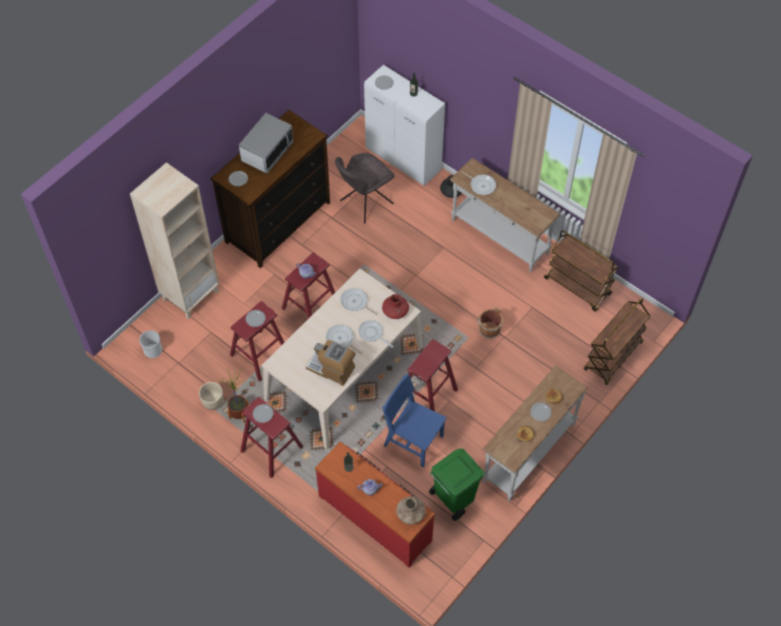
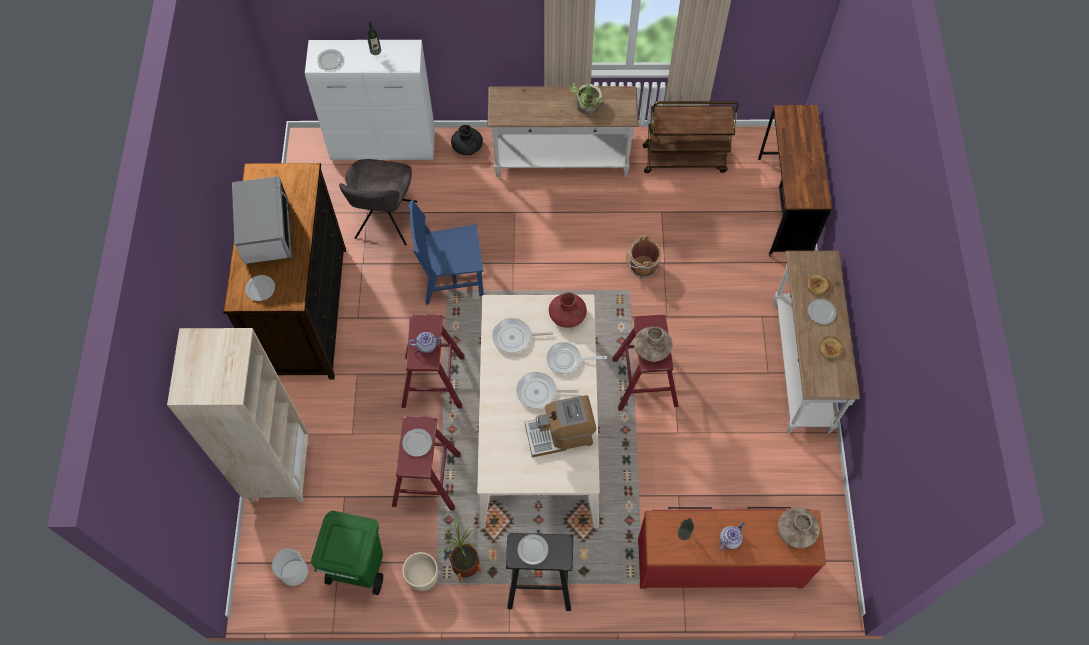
camera: 40 degrees left, 5 degrees up
(271, 449) = (540, 577): red stool -> black stool
(413, 441) = (679, 445): blue chair -> blue chair (451, 278)
(425, 362) = (652, 348): none -> brown vase
(453, 498) = (776, 475): green trash can -> green trash can (358, 568)
(481, 185) = (528, 110): frying pan -> none
(517, 205) = (586, 107): none -> potted plant
(613, 357) = (784, 206): brown cart -> brown desk

